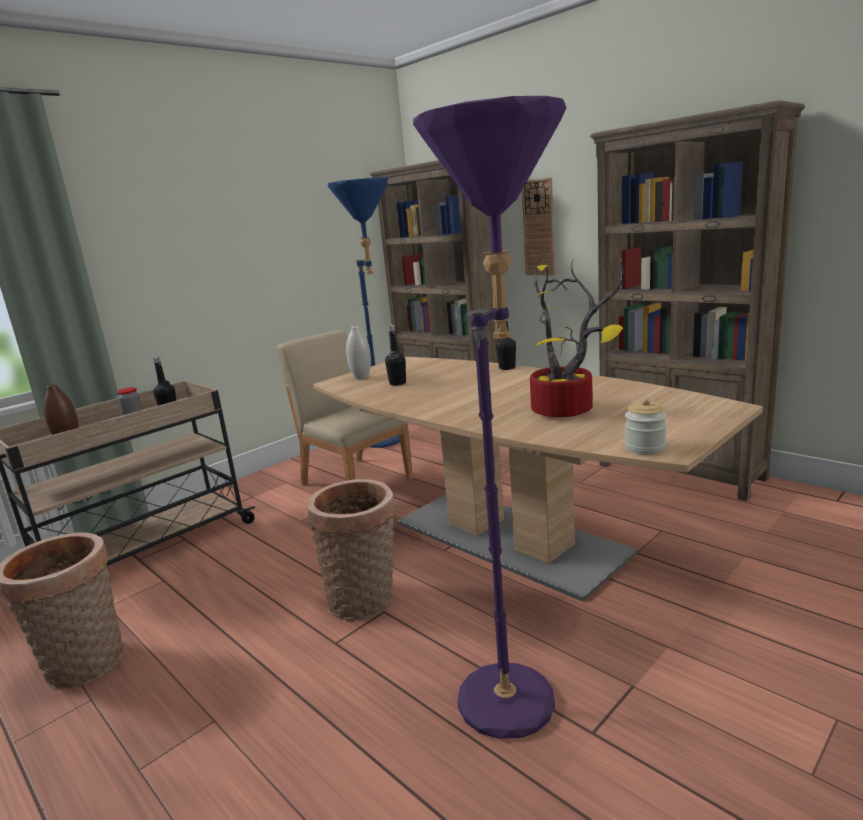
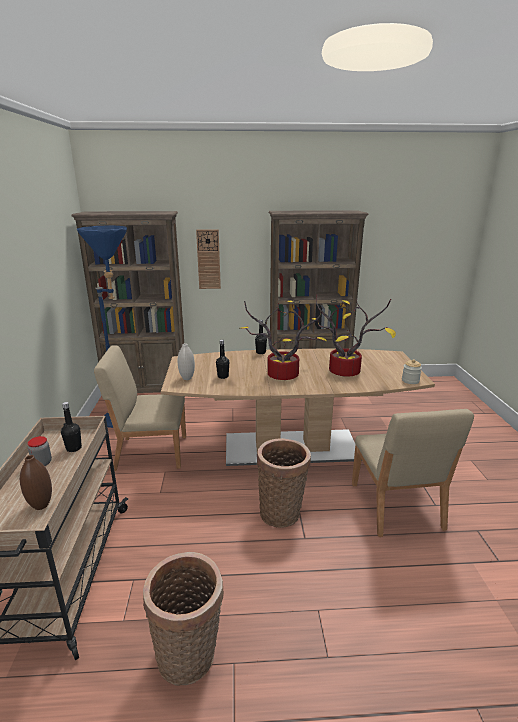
camera: 50 degrees left, 5 degrees up
(460, 396) = (280, 376): none -> potted plant
(517, 688) = (396, 506): purple floor lamp -> beige chair

